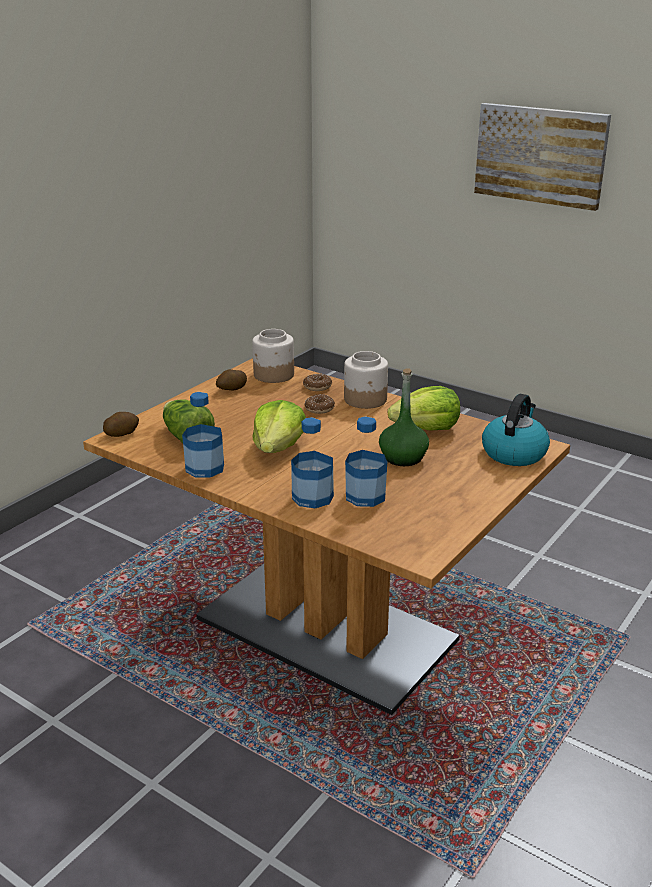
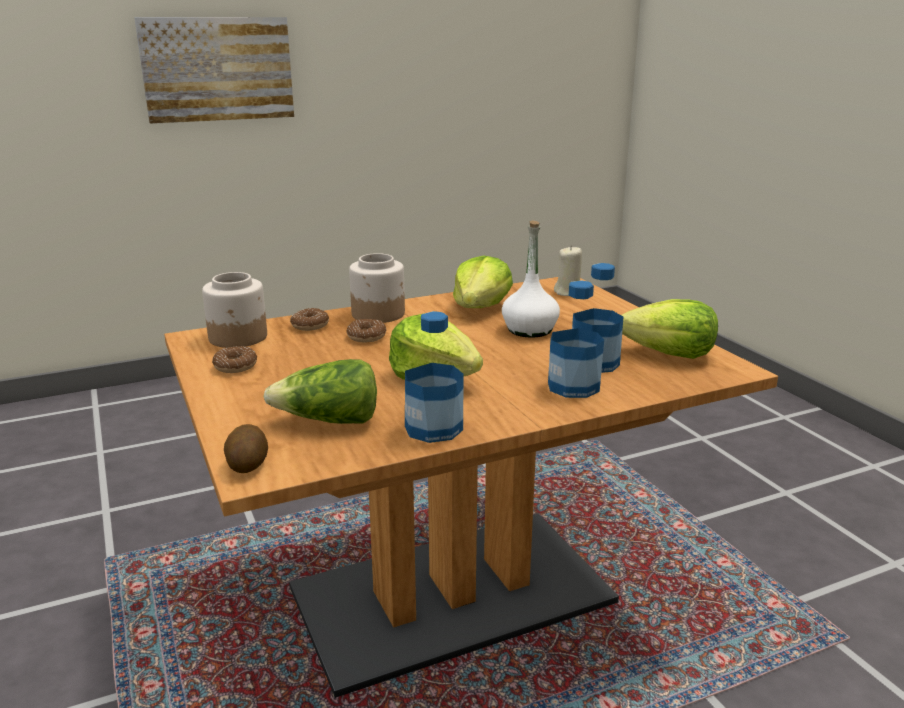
camera: 60 degrees left, 5 degrees down
(231, 389) = (235, 366): potato -> donut
(403, 458) = (530, 330): green bottle -> white bottle
(421, 523) = (669, 354): none -> lettuce
(514, 453) = (568, 292): kettle -> beige candle

